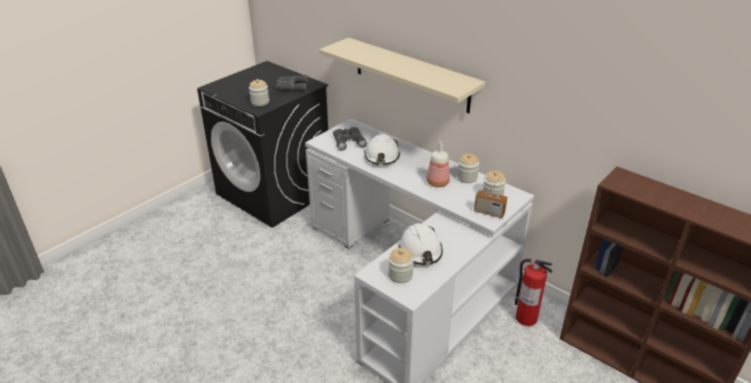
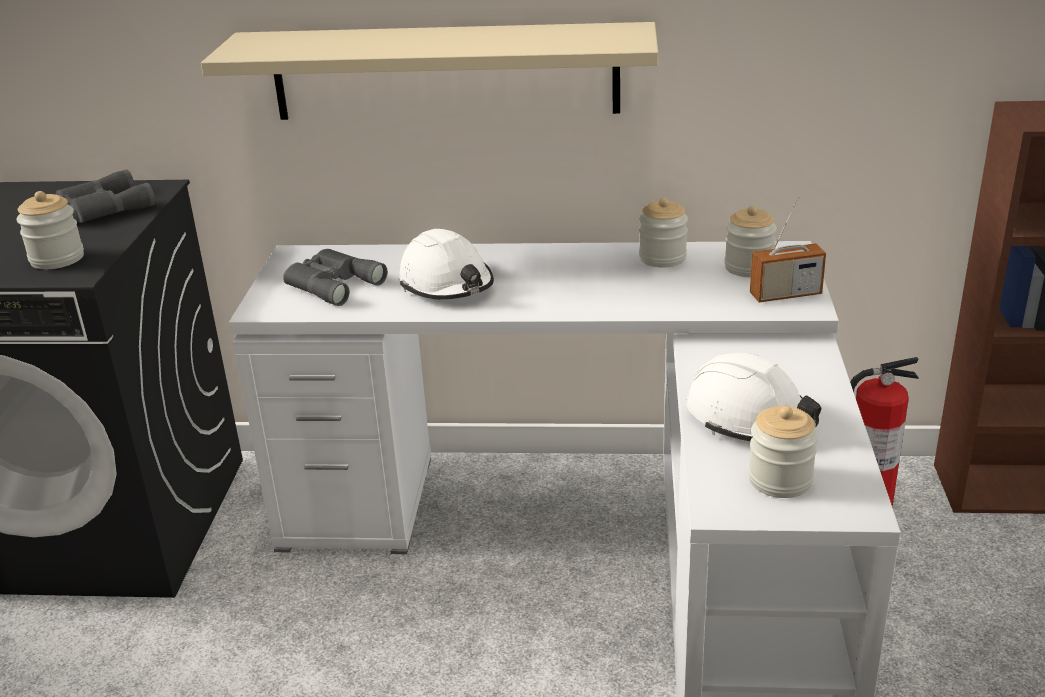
camera: 35 degrees left, 5 degrees down
(437, 183) = (622, 286): bottle -> none

